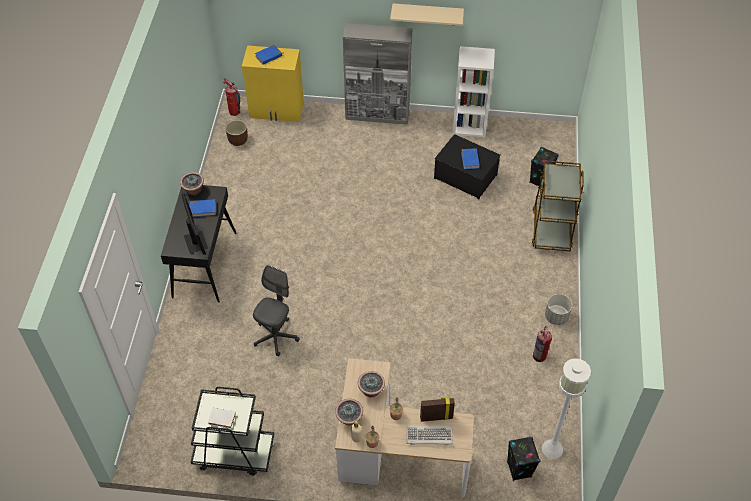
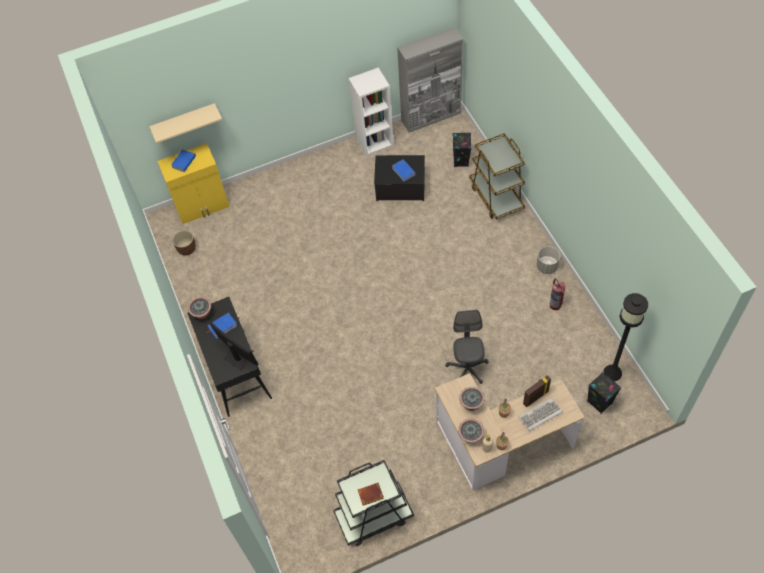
camera: 25 degrees left, 5 degrees up
(221, 420) = (370, 496): white book -> brown book
(234, 112) = (166, 225): fire extinguisher -> none
(276, 337) = (340, 401): grey office chair -> grey office chair (467, 369)
(377, 115) = (292, 168): grey cabinet -> grey cabinet (431, 116)
(427, 14) = (313, 63): beige shelf -> beige shelf (184, 121)
(552, 449) = (612, 373): white floor lamp -> black floor lamp

